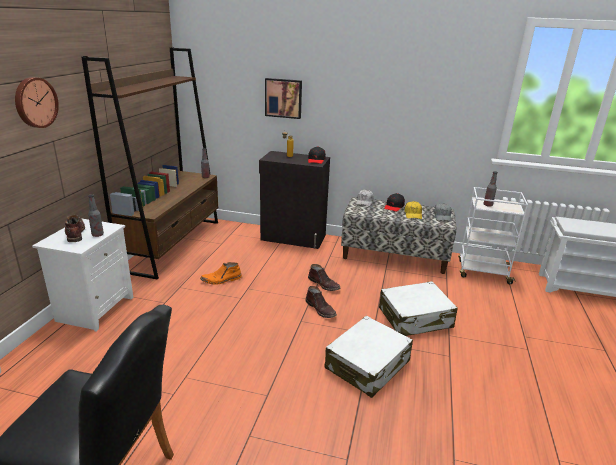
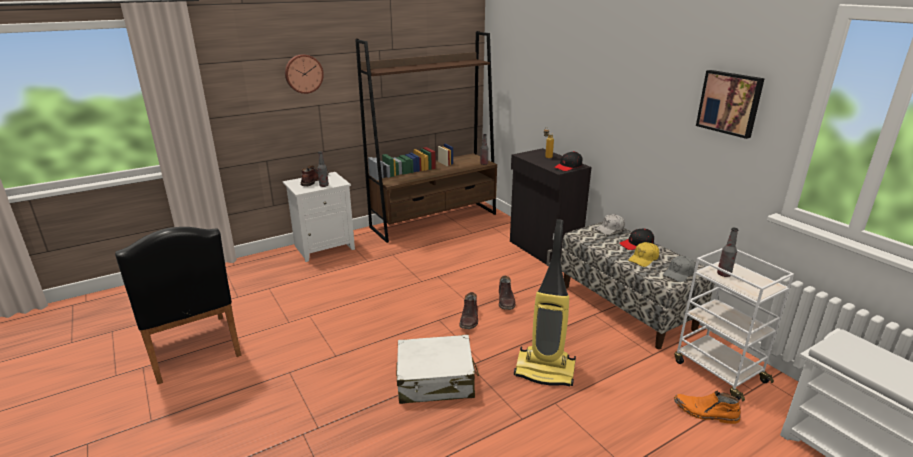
camera: 45 degrees right, 0 degrees up
(221, 280) = (428, 261): orange boot -> orange boot (705, 413)
(283, 98) = (558, 92): picture -> picture (730, 103)
(415, 318) = (545, 370): white suitcase -> vacuum cleaner

